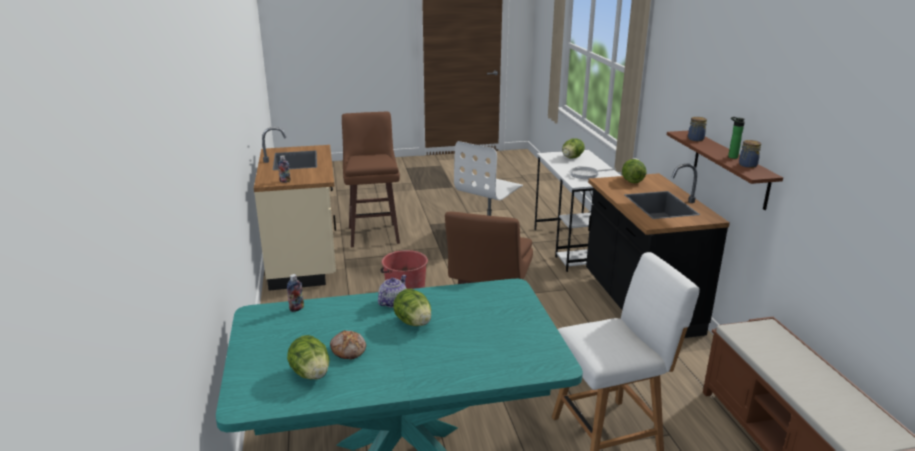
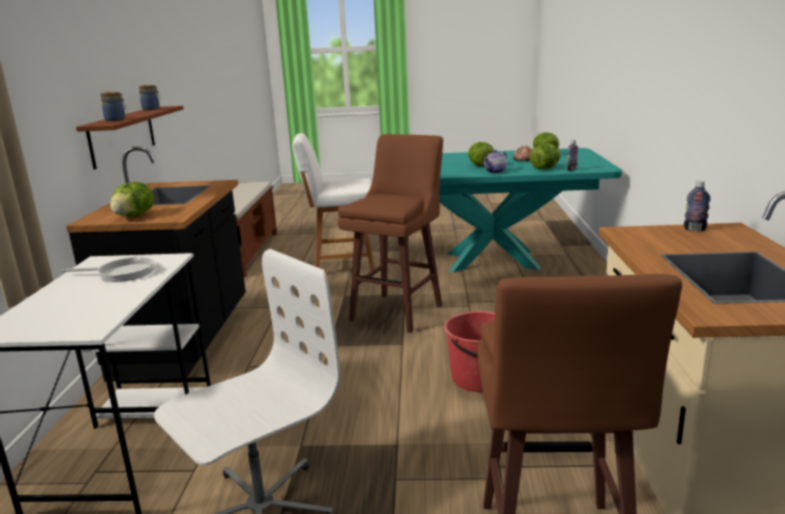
camera: 165 degrees left, 5 degrees down
(572, 158) = (59, 315): lettuce -> lettuce (545, 168)
(731, 157) = (141, 112): bottle -> none

